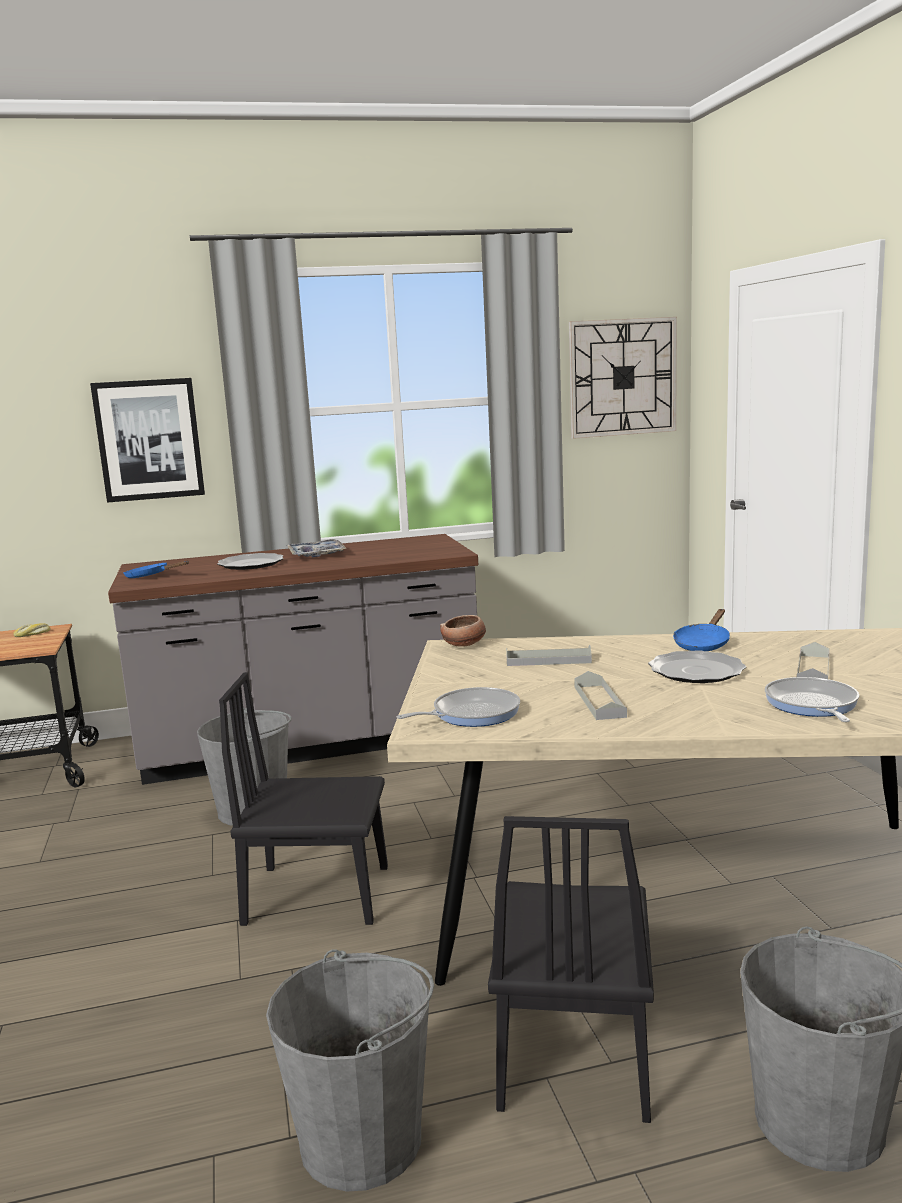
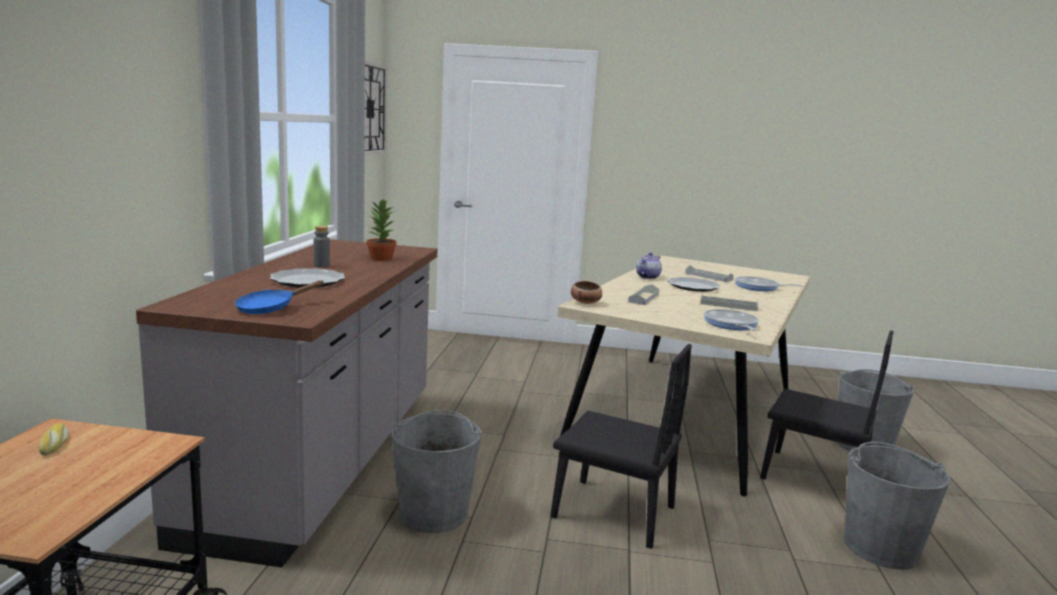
camera: 70 degrees left, 0 degrees up
(149, 440) = (116, 135): picture -> none
(316, 555) = (321, 265): tray -> grey bottle
(317, 894) = (613, 512): black chair -> black chair turned 90 degrees counterclockwise
(380, 556) = (380, 258): none -> potted plant
(703, 644) = (647, 277): blue frying pan -> teapot

